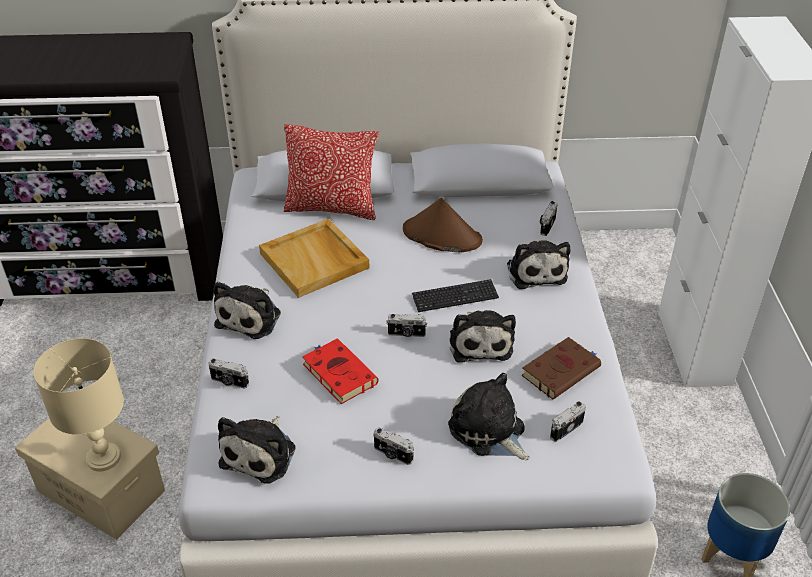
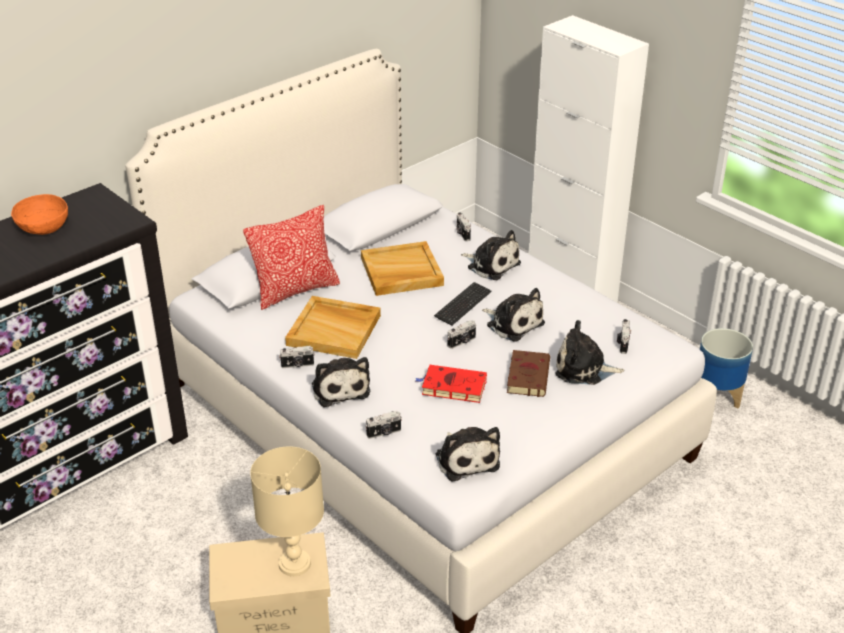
camera: 40 degrees left, 5 degrees down
(99, 51) = (43, 227): none -> orange bowl
(392, 455) = (547, 412): camera -> camera (297, 365)
(441, 235) = (401, 272): brown hat -> beige tray
(562, 370) = (581, 314): brown book -> brown book (528, 375)

